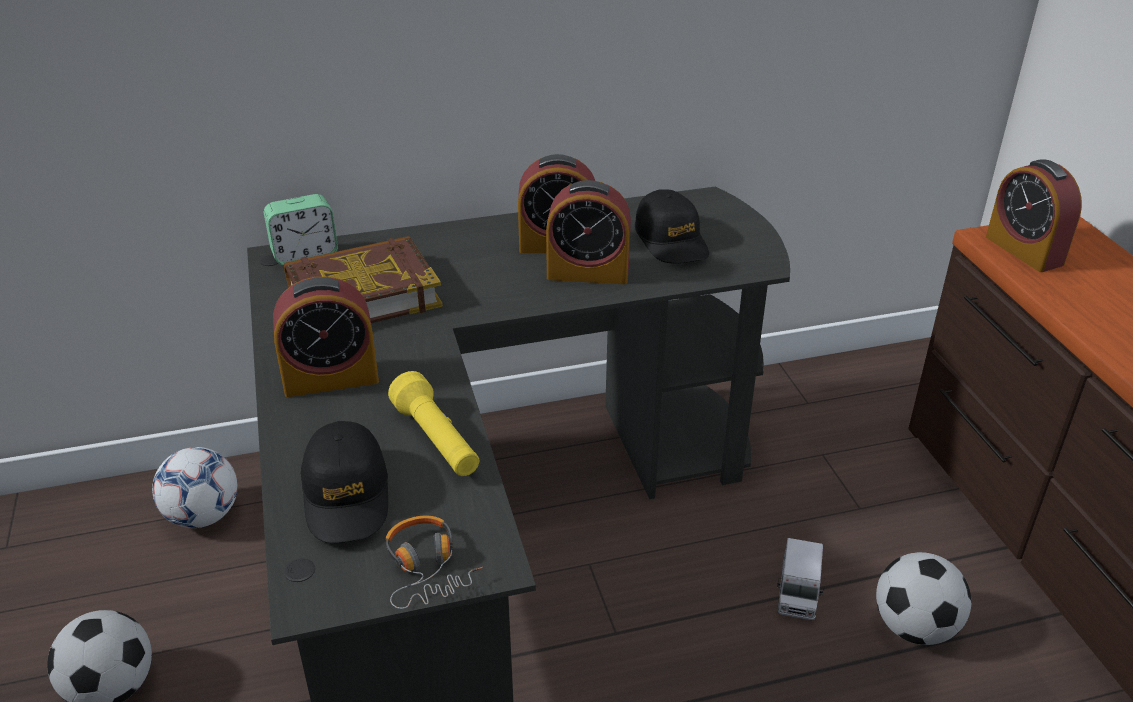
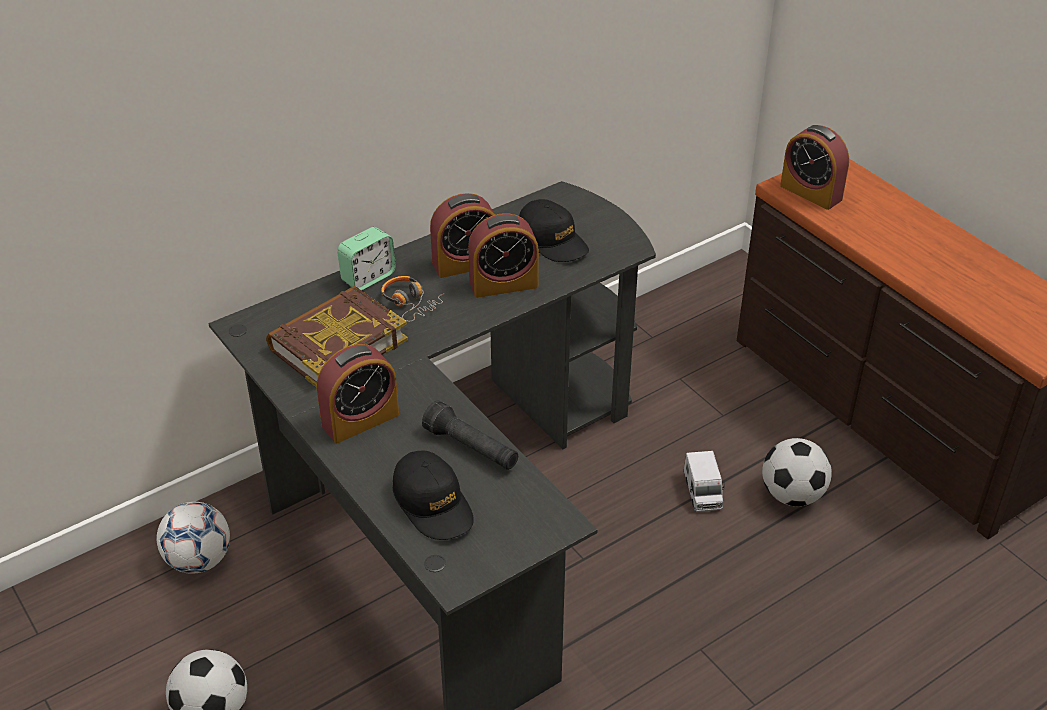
camera: 20 degrees left, 5 degrees up
(305, 255) = (265, 319): alarm clock -> alarm clock (368, 277)
(427, 568) = (520, 538): headphones -> headphones (410, 303)
(437, 441) = (471, 448): yellow flashlight -> black flashlight

